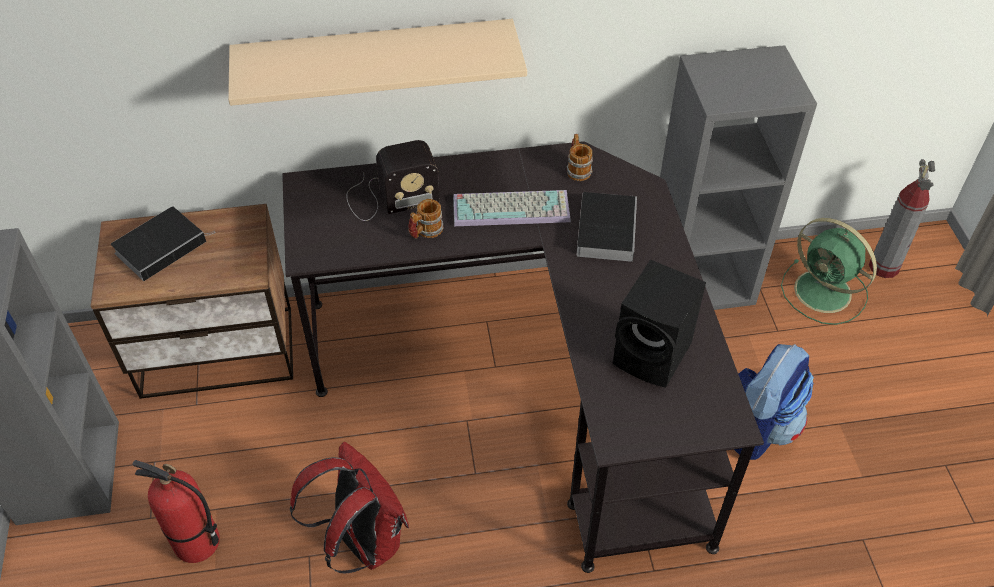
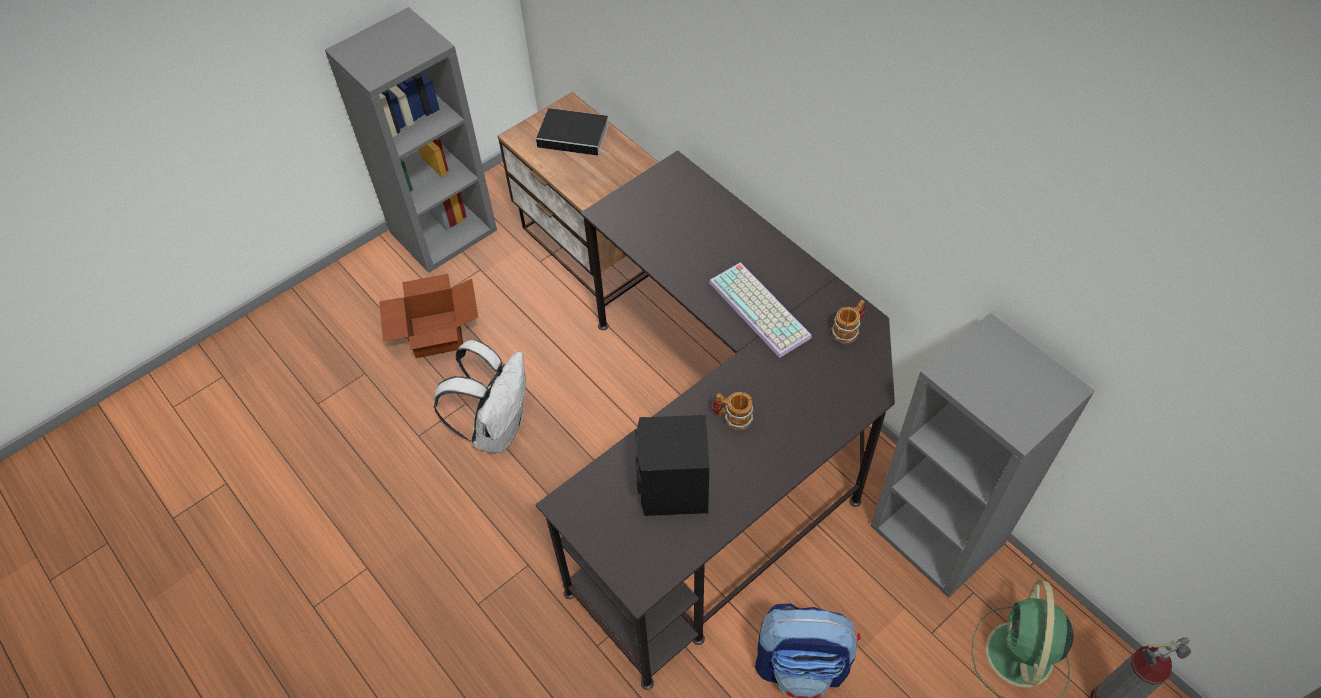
camera: 60 degrees right, 5 degrees up
(196, 543) = (435, 333): fire extinguisher -> cardboard box
(362, 540) = (497, 428): red backpack -> white backpack
(376, 60) = (755, 113): beige shelf -> none
(389, 197) = (705, 225): radio -> none
(425, 232) = (687, 268): mug -> mug (732, 418)
(606, 228) = (792, 387): book -> none

